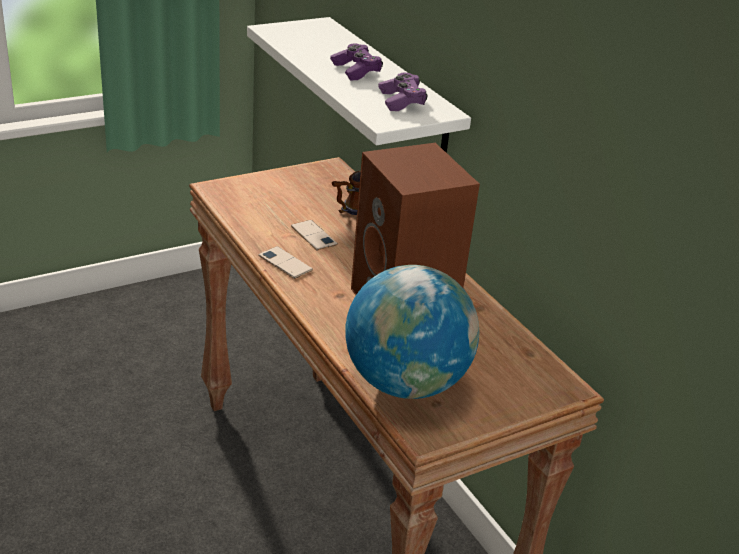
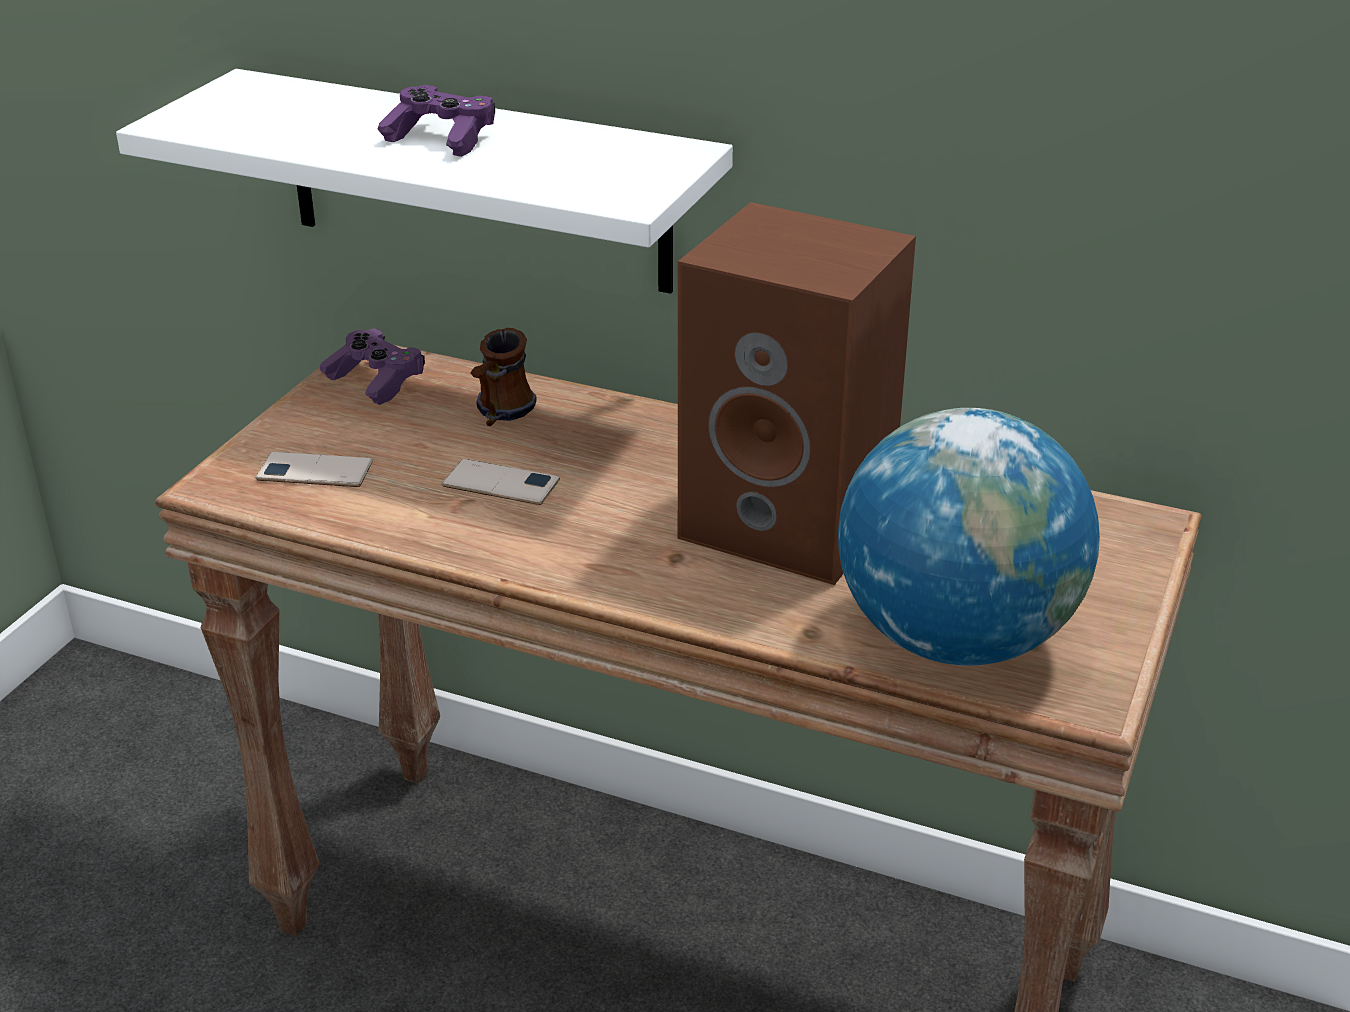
camera: 35 degrees left, 0 degrees up
(285, 263) = (520, 551): phone -> phone (315, 471)
(401, 101) = (596, 159): purple game controller -> purple game controller (375, 381)

